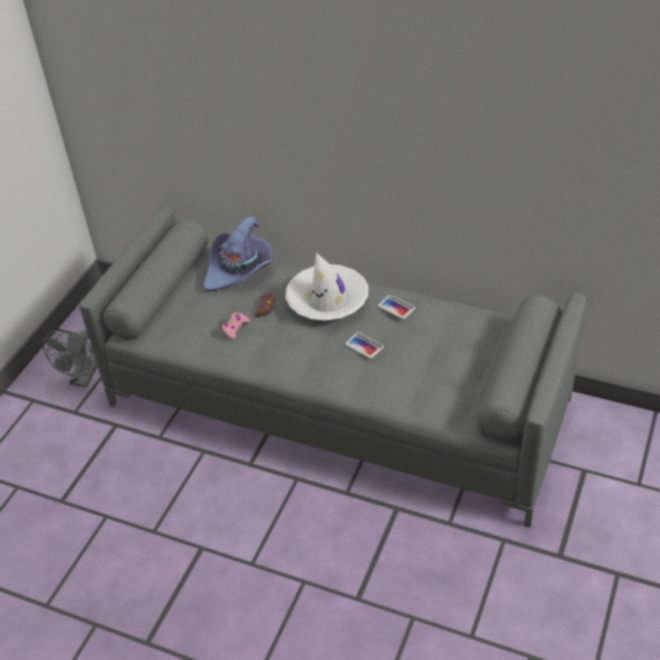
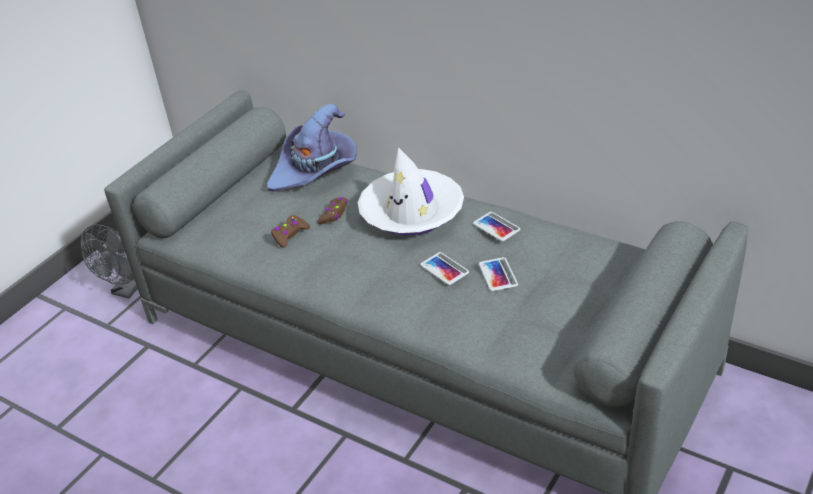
camera: 10 degrees right, 5 degrees down
(235, 328) = (290, 235): pink game controller -> brown game controller
(406, 346) = (498, 274): none -> phone

